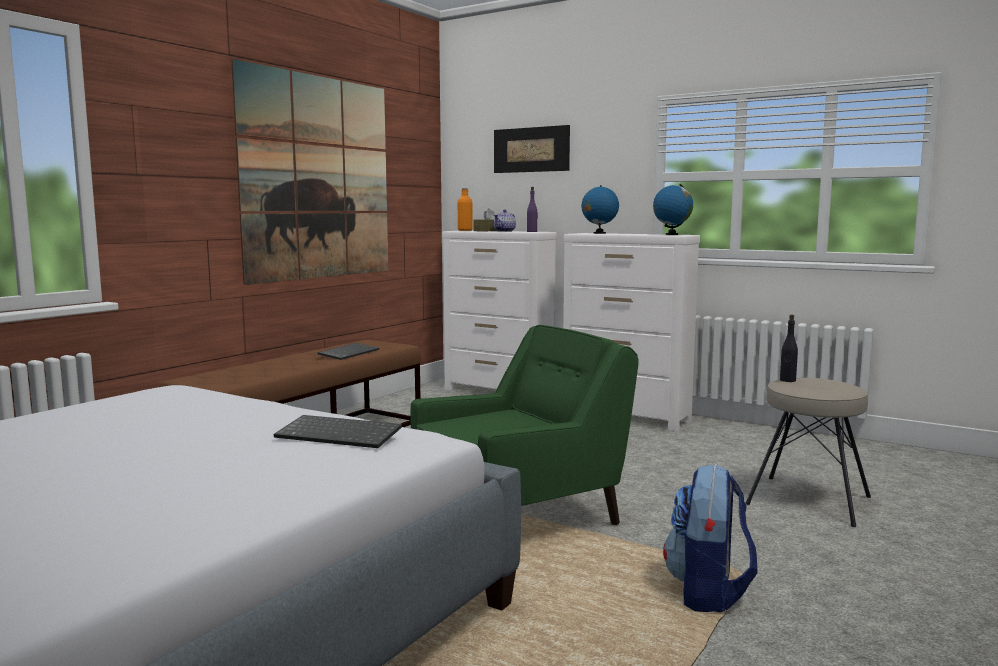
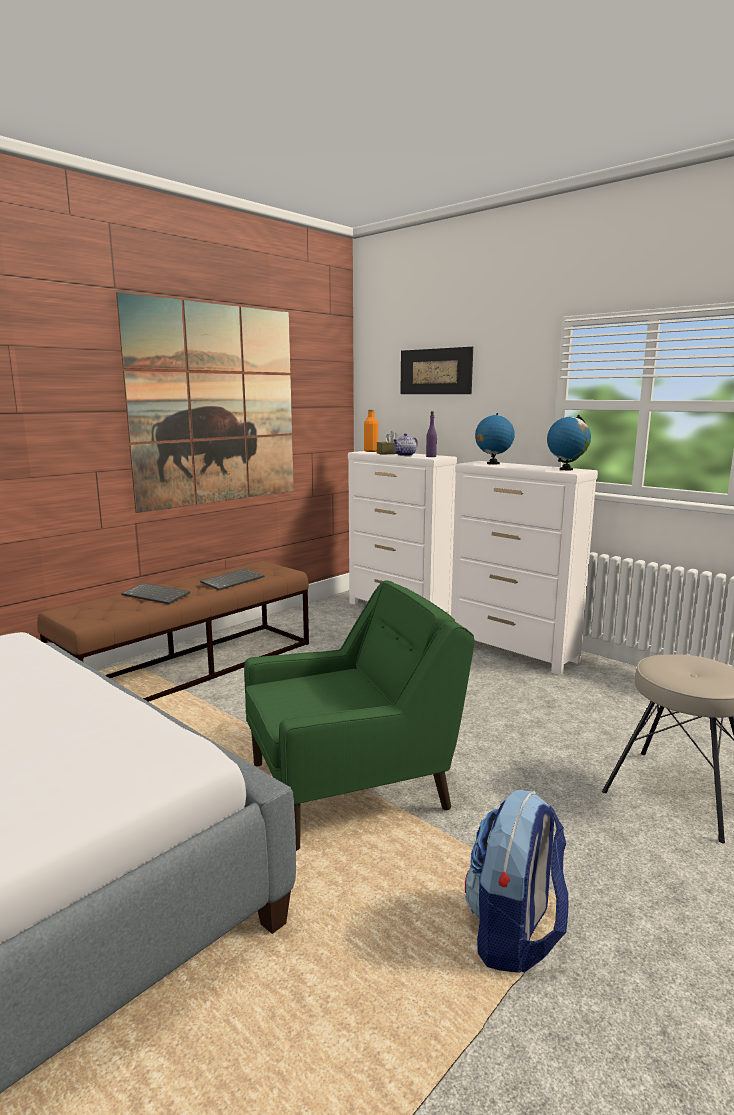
camera: 10 degrees right, 5 degrees up
(341, 434) = (89, 743): keyboard -> keyboard (157, 595)
(787, 380) = (661, 660): black bottle -> none

